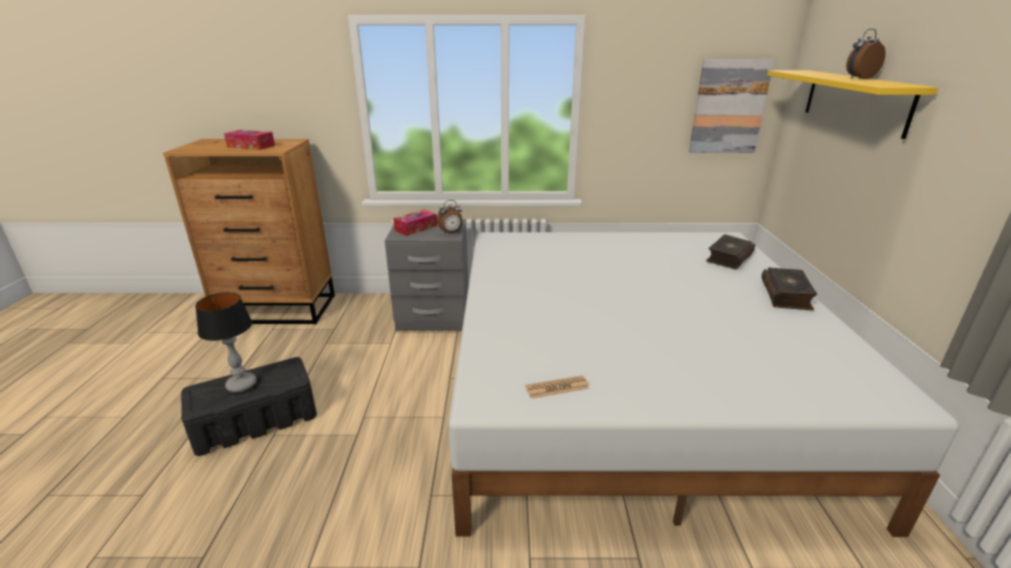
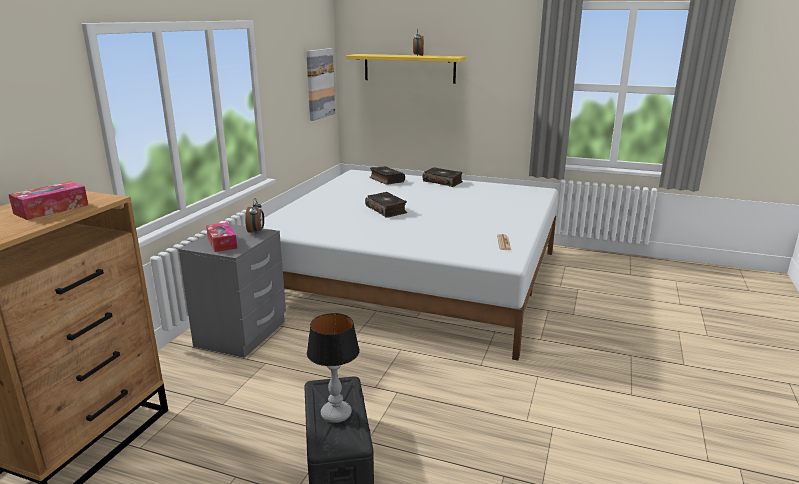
camera: 70 degrees left, 5 degrees down
(608, 280) = (386, 210): none -> book

